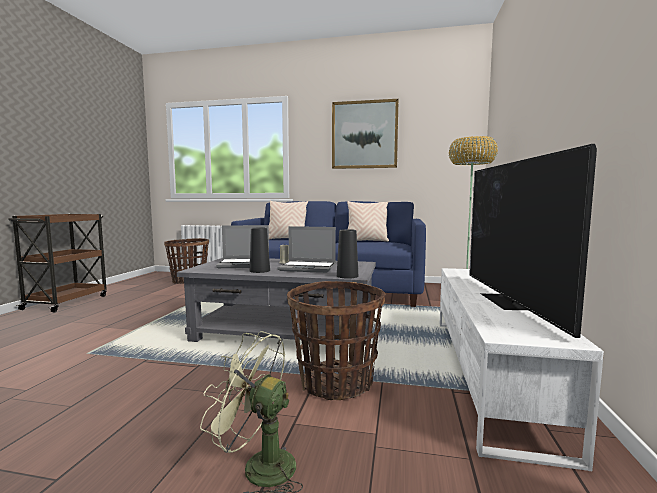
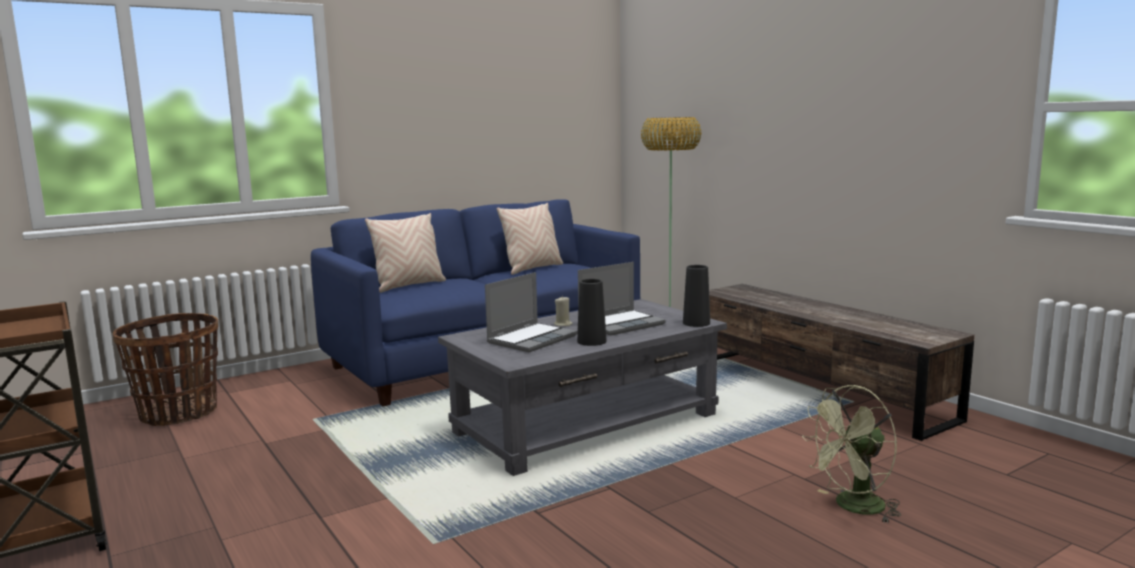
camera: 45 degrees left, 5 degrees up
(336, 383) = (755, 442): basket -> none
(364, 135) = (465, 87): picture -> none
(487, 371) = (816, 389): white tv stand -> brown tv stand
(508, 301) = (850, 314): television -> none

